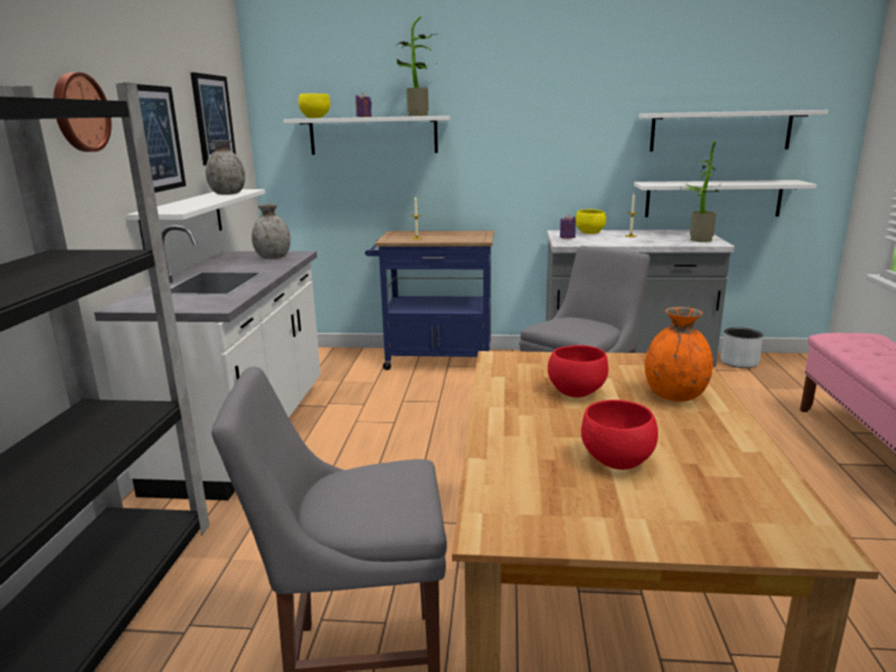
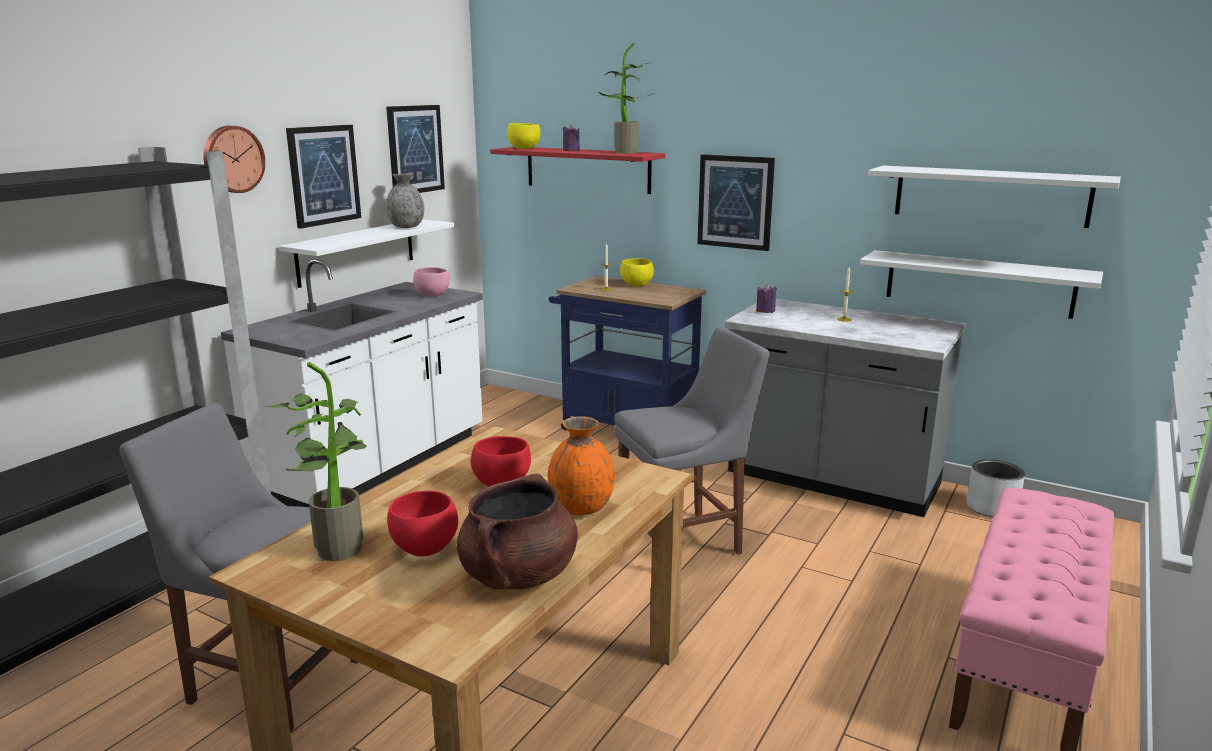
camera: 25 degrees right, 0 degrees up
(273, 257) = (433, 295): grey vase -> pink bowl
(373, 135) = (587, 169): white shelf -> red shelf
(516, 153) = (735, 202): none -> picture
(590, 233) = (805, 309): yellow bowl -> yellow bowl (637, 285)
(697, 240) = (914, 337): potted plant -> potted plant (337, 546)
(736, 461) = (518, 576): none -> brown cooking pot

